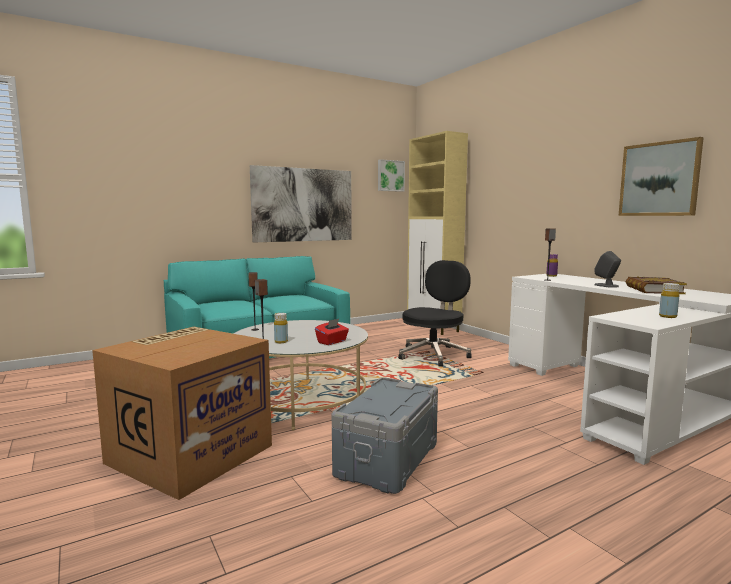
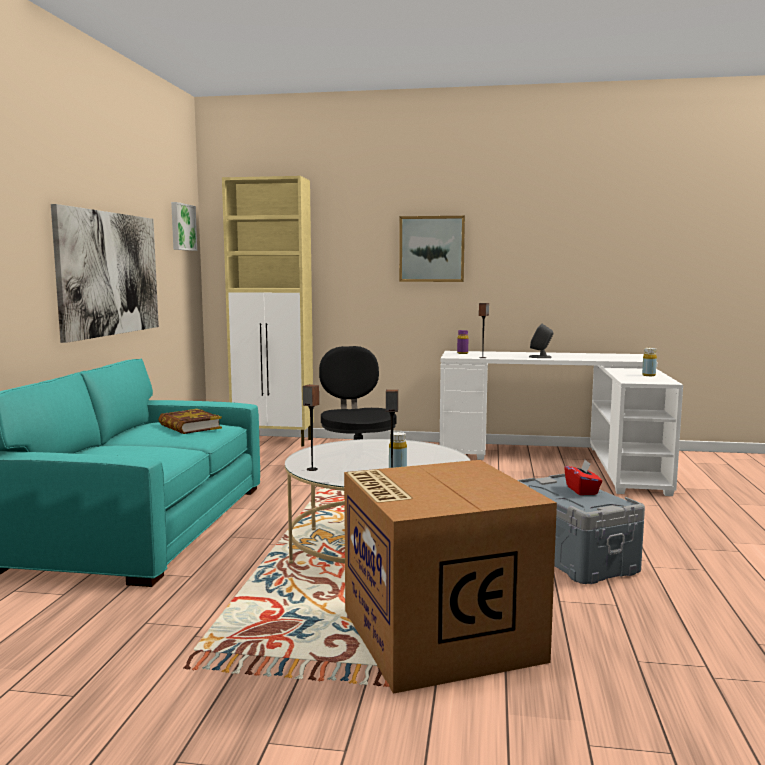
camera: 50 degrees left, 0 degrees up
(332, 342) = (439, 457): red tissue box -> red tissue box (582, 490)
(653, 290) = (578, 356): book -> book (189, 426)
(659, 179) = (554, 255): picture -> picture (432, 249)

